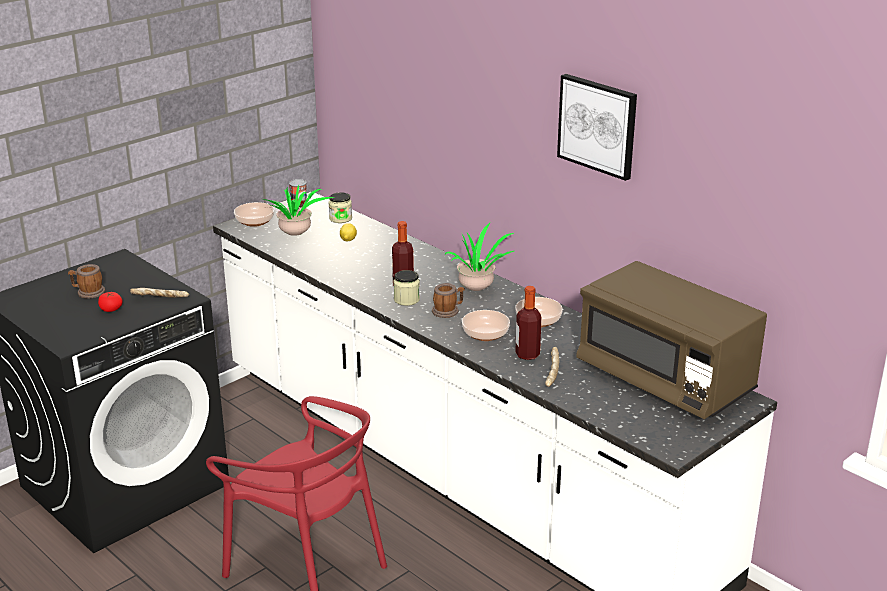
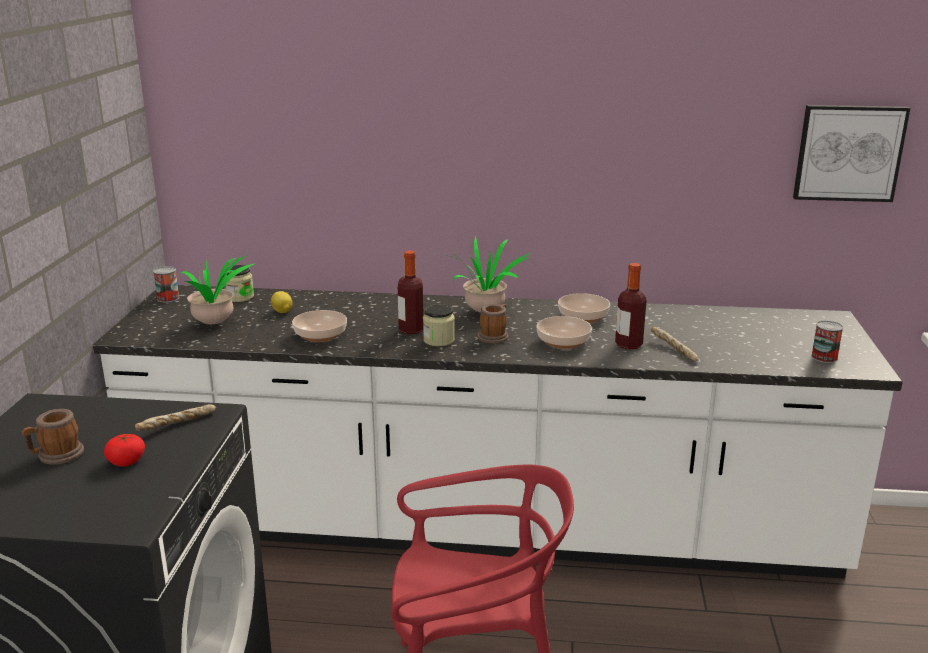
camera: 40 degrees left, 5 degrees down
(255, 222) = (143, 326): bowl -> bowl (321, 335)
(598, 125) = (615, 87): picture -> picture (848, 153)
(657, 426) = (824, 357): none -> can
(665, 379) = (758, 324): brown microwave -> none

